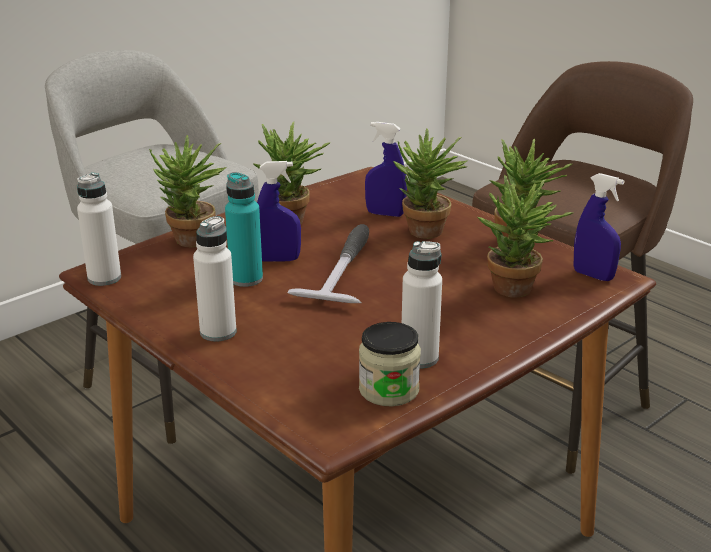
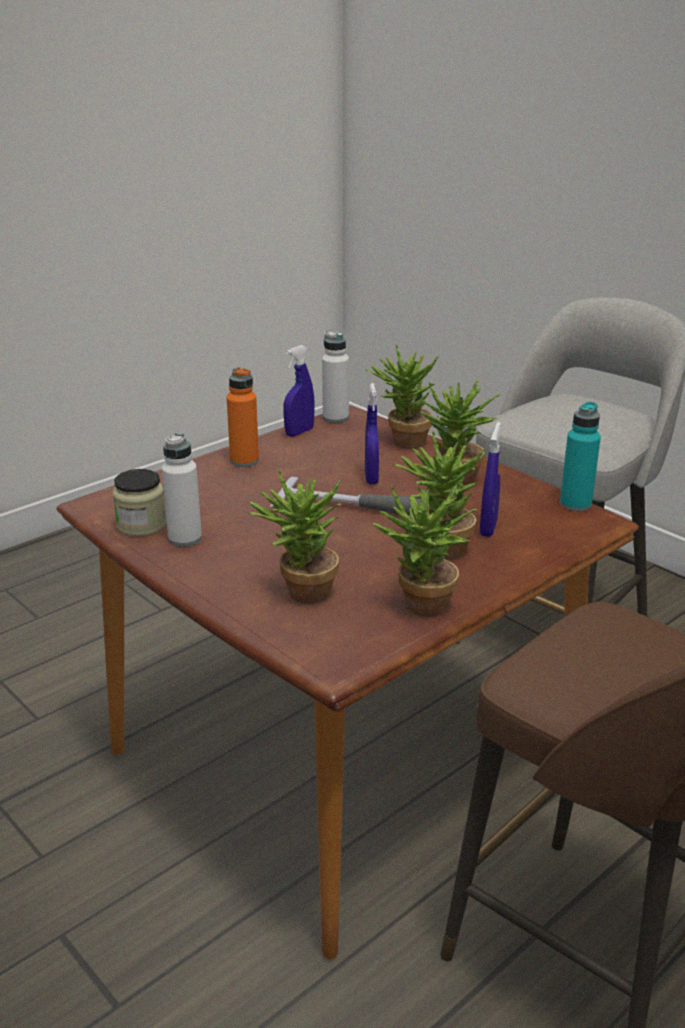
camera: 90 degrees right, 0 degrees up
(218, 332) = (244, 461): white bottle -> orange bottle
(246, 279) = (333, 467): turquoise bottle -> turquoise bottle (575, 504)
(593, 275) = (338, 648): blue spray bottle -> blue spray bottle (299, 432)

